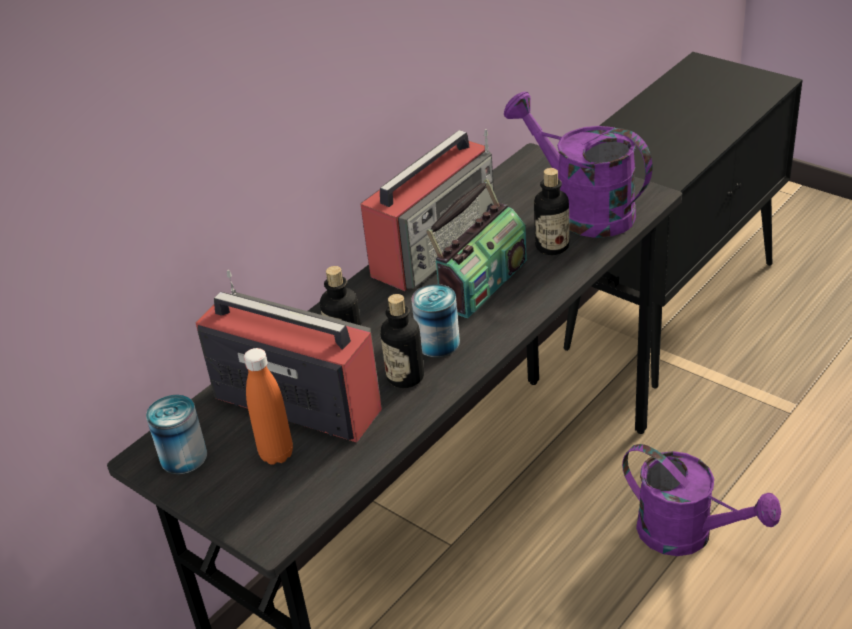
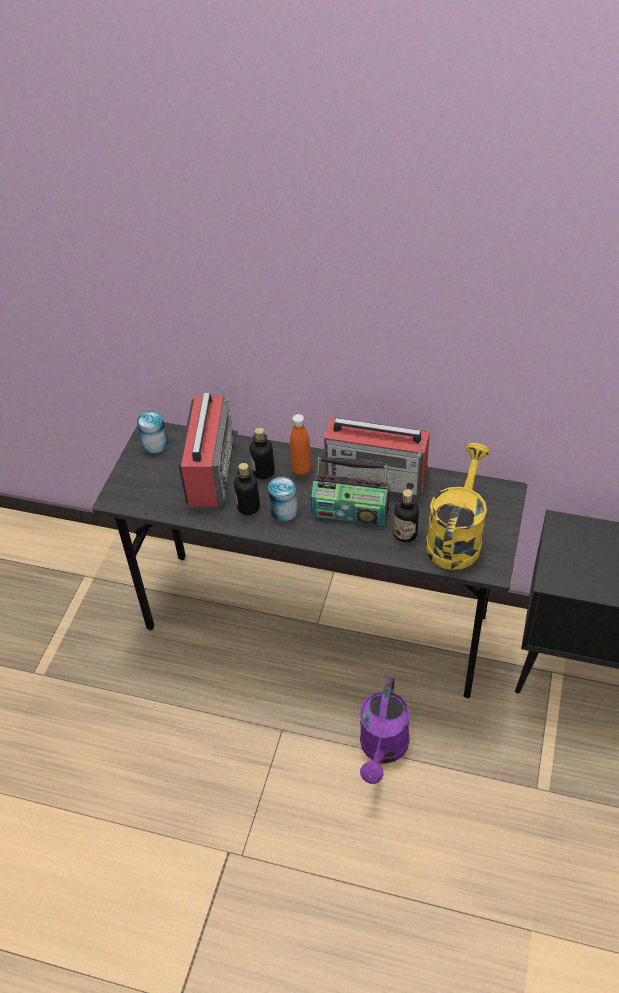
camera: 65 degrees right, 10 degrees up
(276, 454) = (169, 478): orange bottle -> orange bottle (301, 470)
(582, 210) = (456, 537): purple watering can -> yellow watering can

